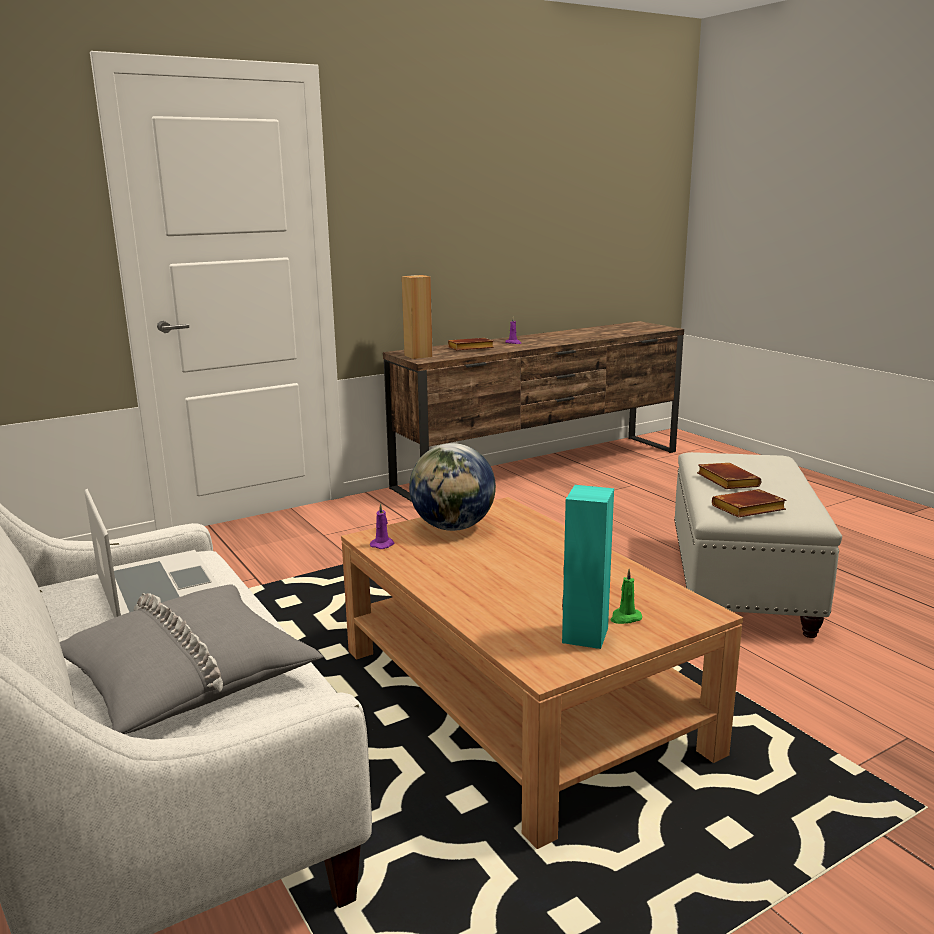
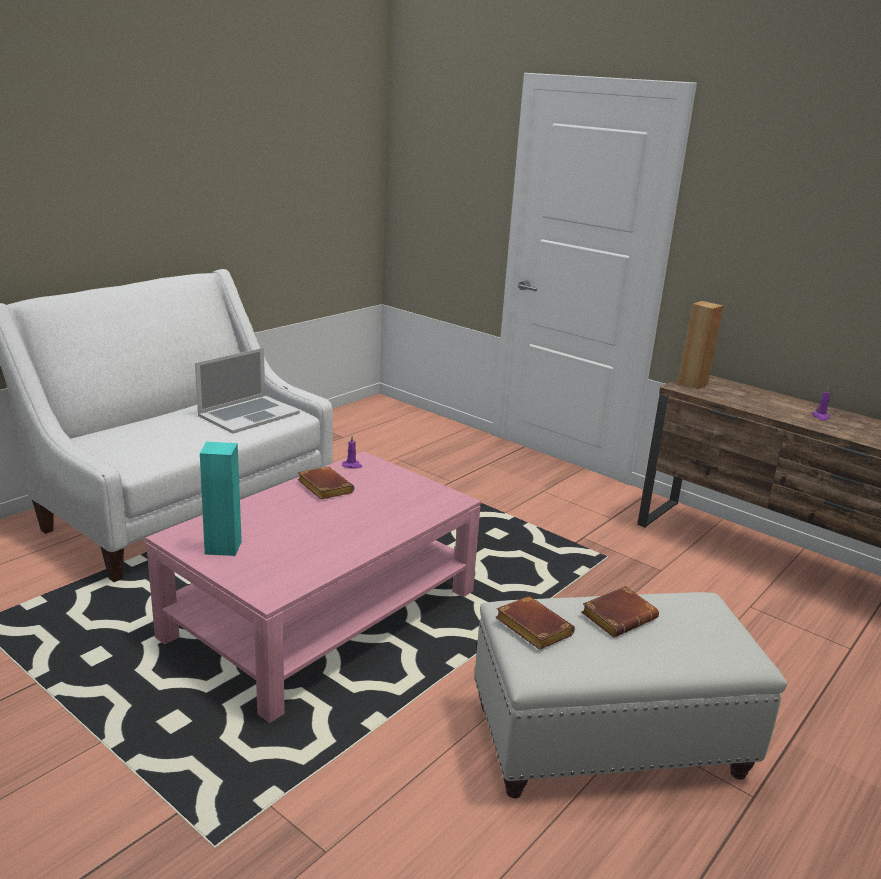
camera: 70 degrees right, 5 degrees up
(186, 675) = (152, 439): grey pillow -> none
(453, 527) = (397, 485): globe -> none
(469, 349) = (757, 400): brown book -> brown book (323, 487)
(517, 699) = (324, 613): brown coffee table -> pink coffee table
(625, 618) = (253, 562): green candle -> none

